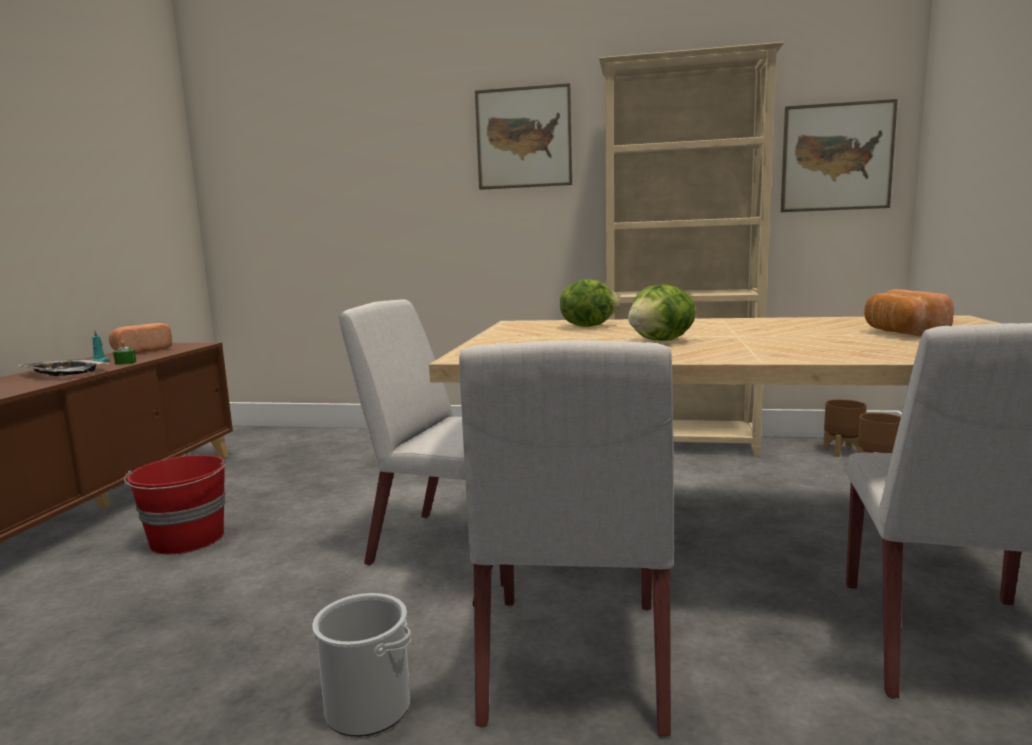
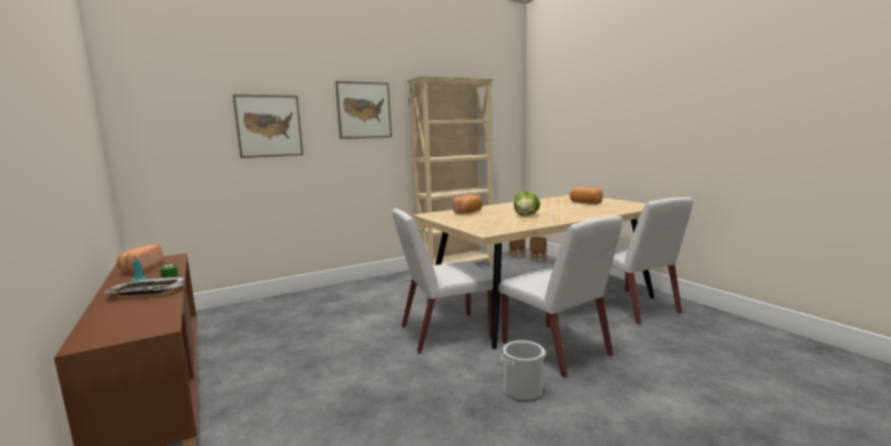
camera: 40 degrees left, 0 degrees up
(187, 539) = (288, 381): red bucket -> none
(588, 326) = (469, 212): lettuce -> bread
(836, 157) = (500, 127): picture -> picture (269, 126)

